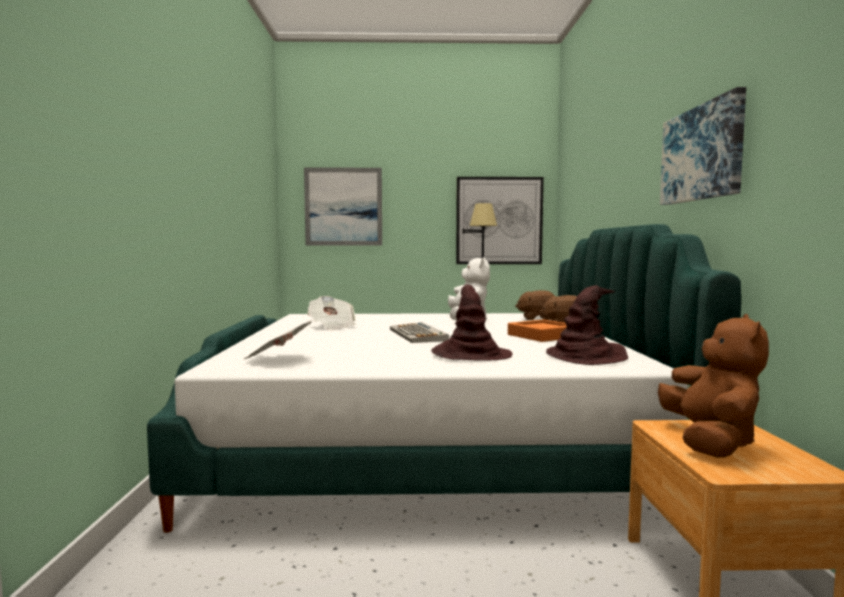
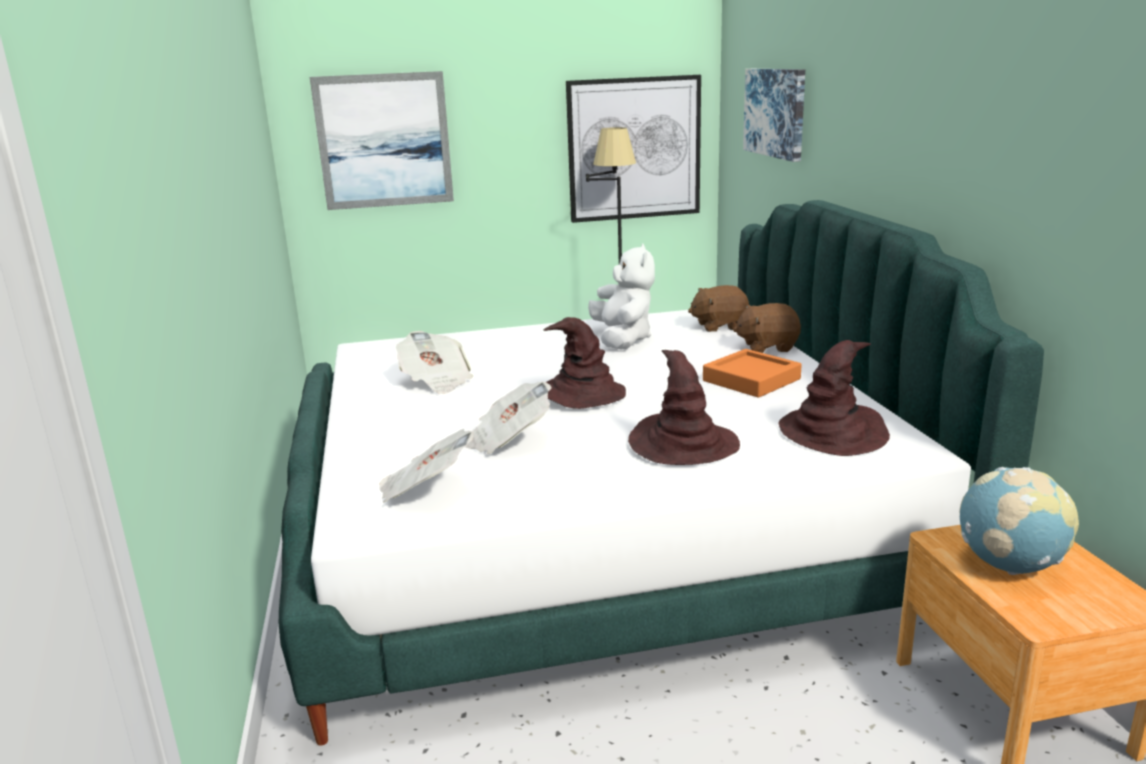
camera: 10 degrees left, 15 degrees up
(352, 346) = (507, 440): none -> newspaper
(418, 335) = (579, 394): keyboard -> brown hat
(702, 153) = (994, 151): picture -> picture (776, 112)
(710, 442) = (1009, 565): brown plush toy -> globe

